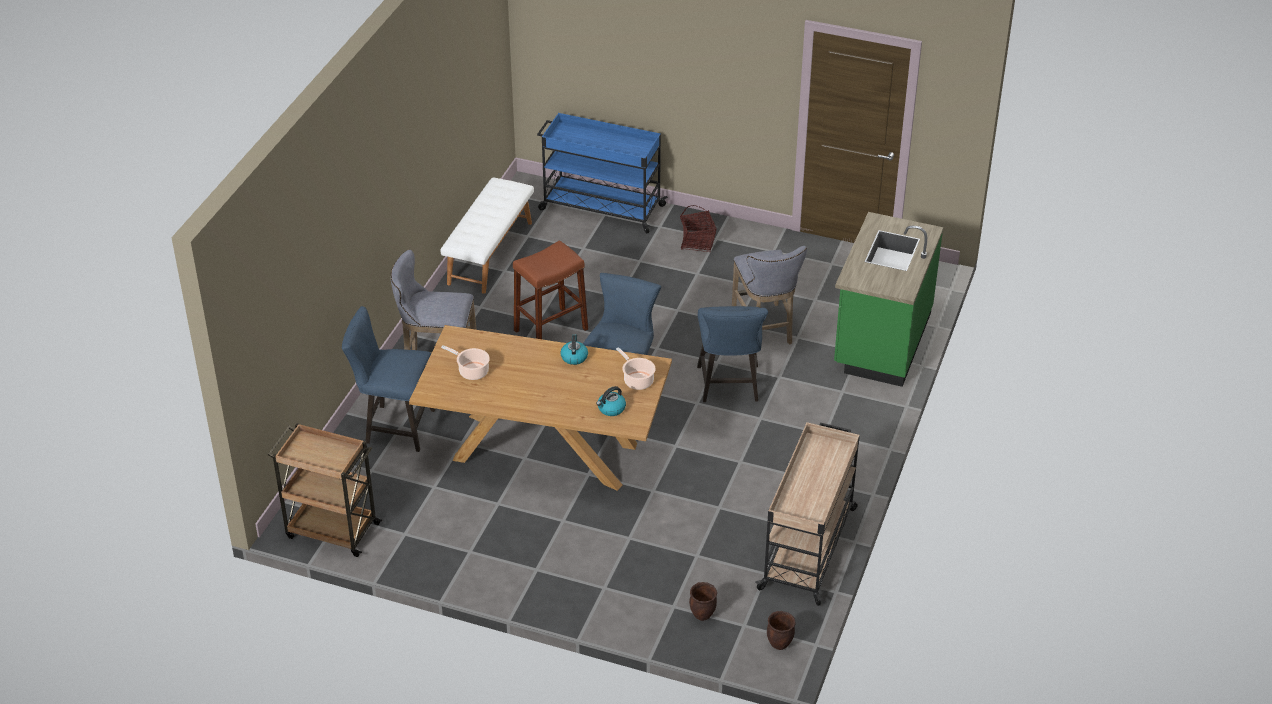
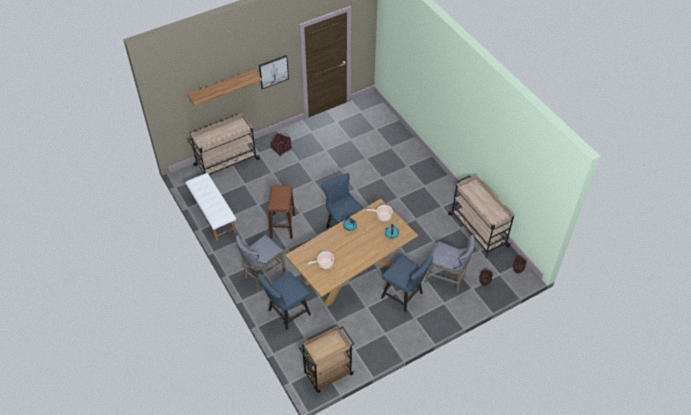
camera: 50 degrees left, 10 degrees up
(600, 207) = (226, 162): blue cart -> beige cart
(635, 59) = (222, 86): none -> shelf
(729, 387) = (373, 195): blue chair -> blue chair (404, 296)
(739, 87) = (273, 71): none -> picture
(764, 329) = (352, 164): grey stool -> grey stool (447, 279)
(881, 340) = (392, 138): green counter -> none

